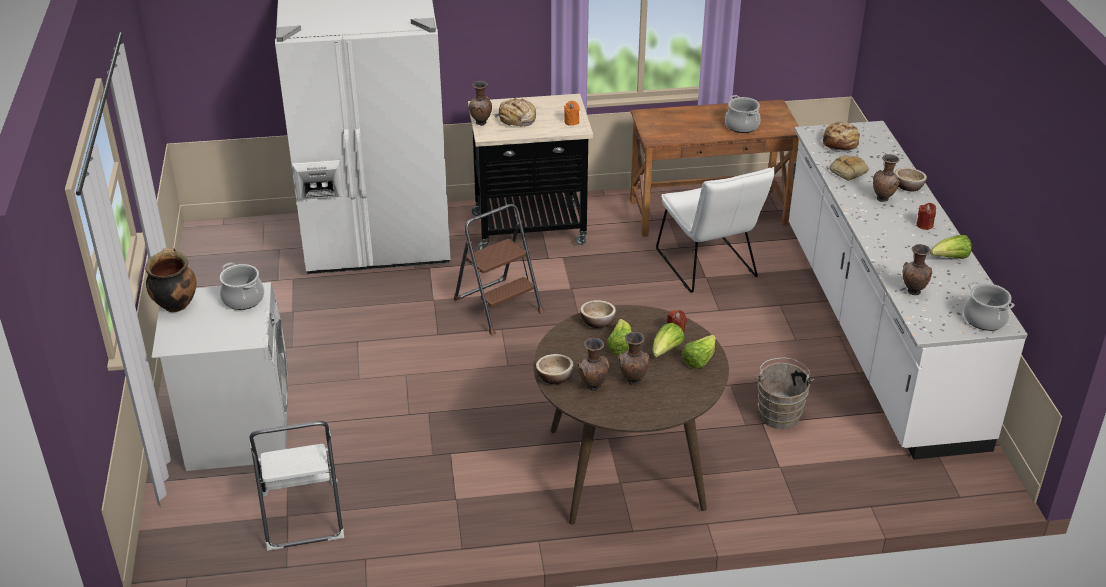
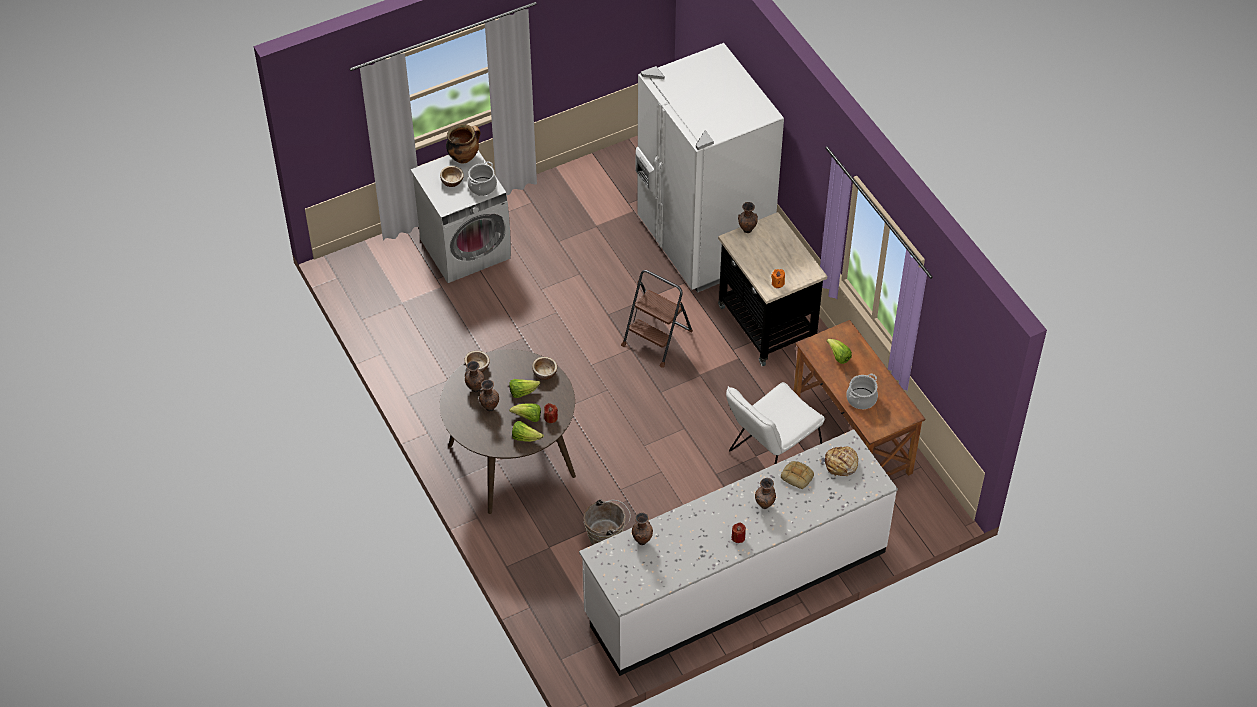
camera: 70 degrees right, 15 degrees up
(302, 517) = (403, 310): white step ladder -> none
(516, 119) = (764, 249): bread -> none
(908, 187) = (792, 520): bowl -> bowl (452, 181)
(950, 258) = (698, 559): lettuce -> lettuce (838, 356)
(985, 319) = (625, 588): cooking pot -> none

